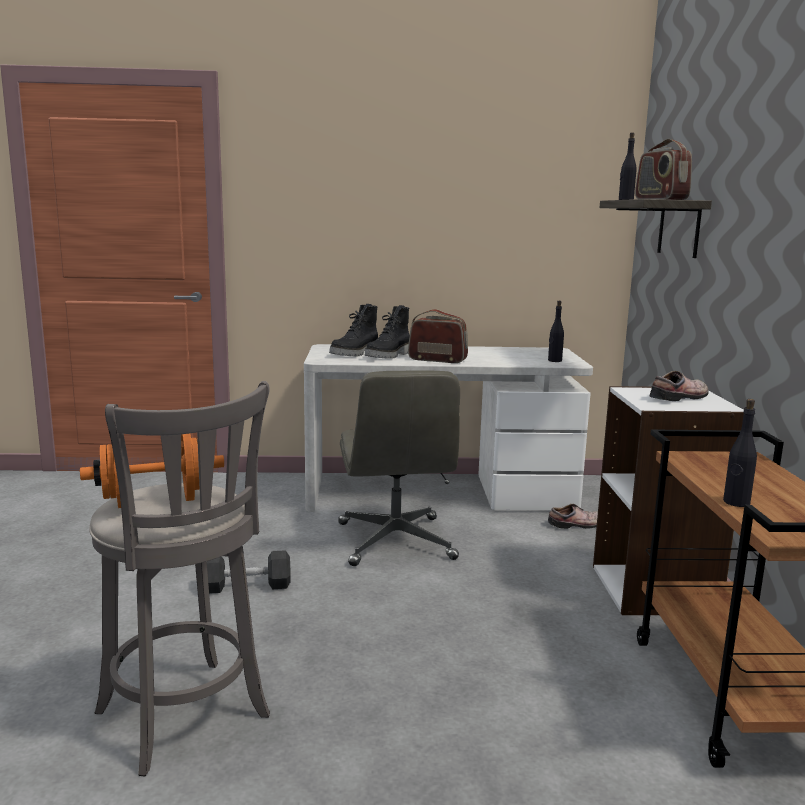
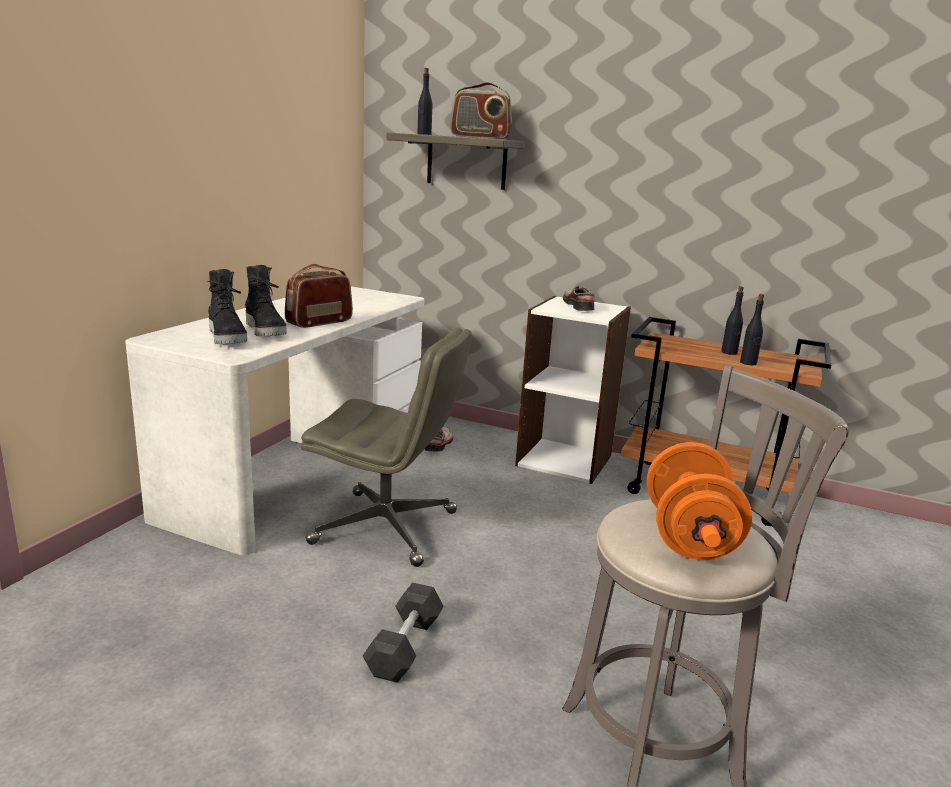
camera: 65 degrees left, 5 degrees up
(554, 360) = (385, 298): black bottle -> black bottle (729, 352)

